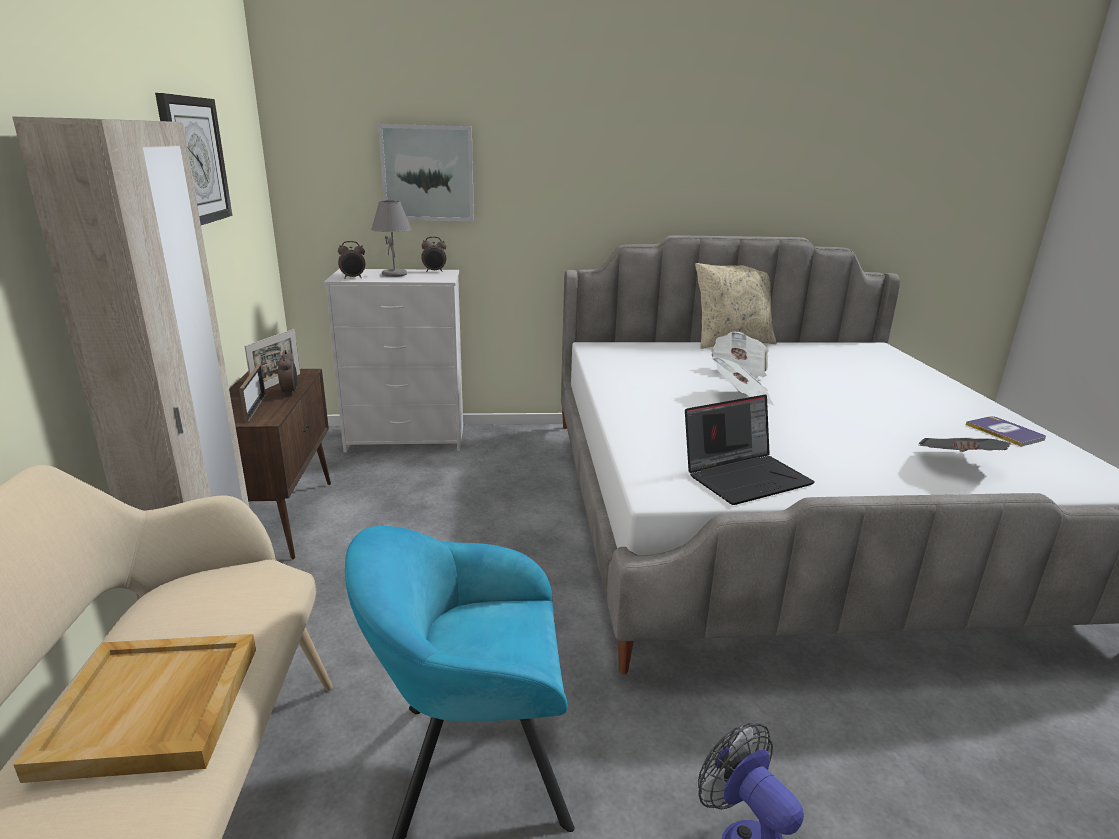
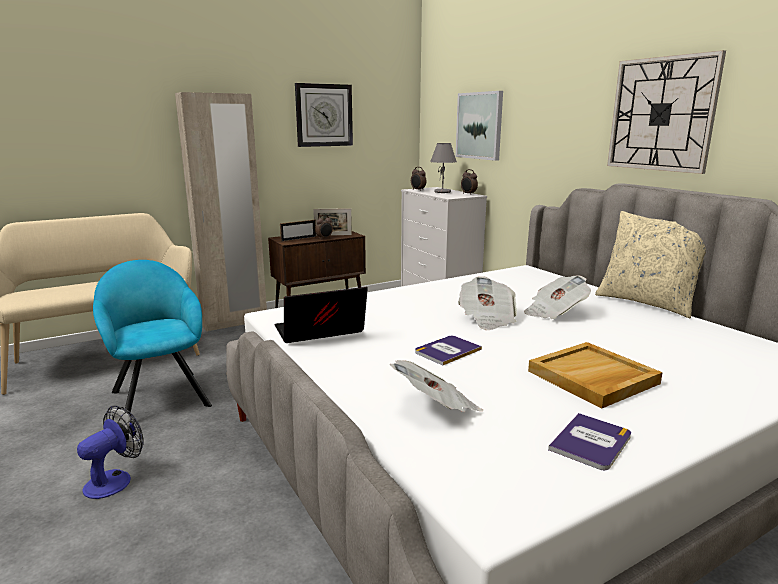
camera: 65 degrees right, 5 degrees down
(153, 709) = (84, 287): beige tray -> beige tray (592, 378)
(700, 166) = (661, 114): none -> wall clock
(745, 476) = (319, 332): laptop -> laptop turned 120 degrees clockwise
(824, 431) = (447, 351): none -> book

